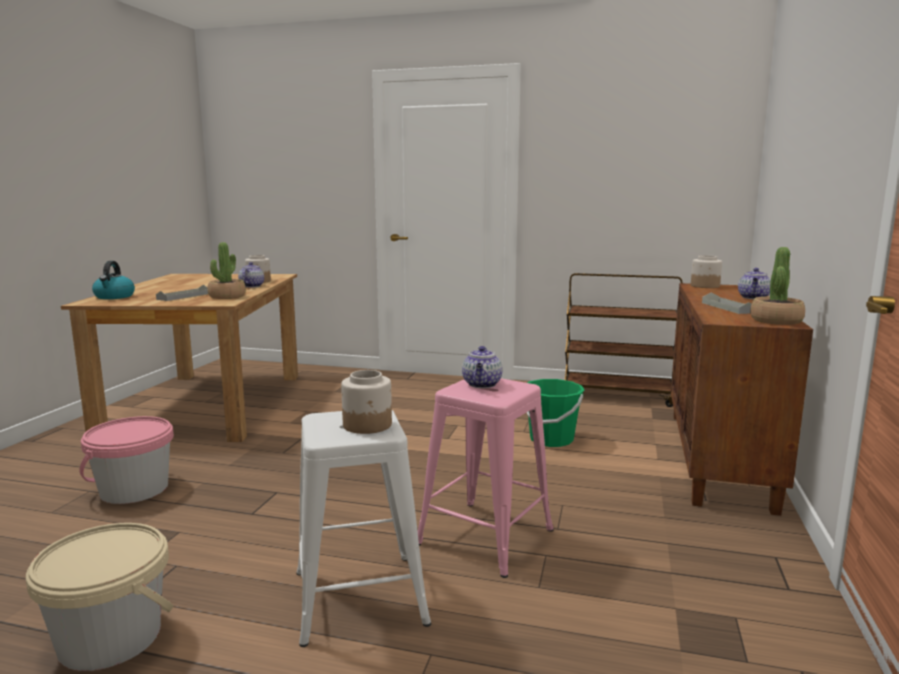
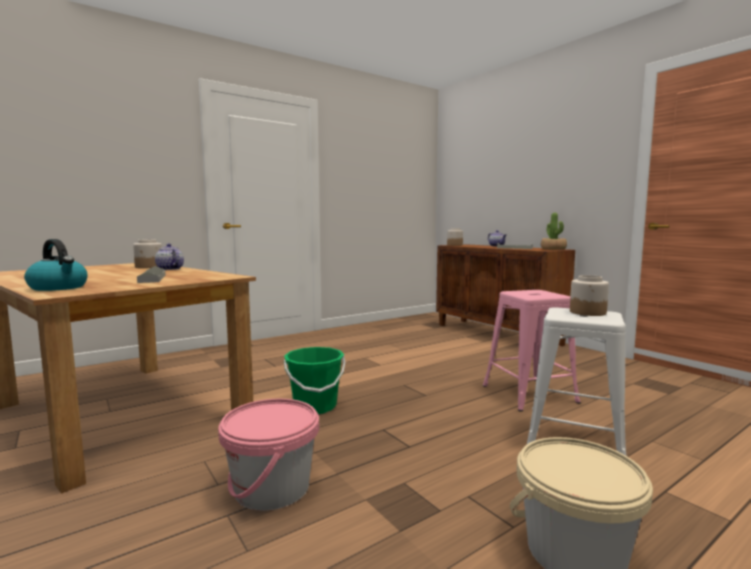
camera: 50 degrees left, 5 degrees down
(227, 296) = (200, 274): potted plant -> none
(482, 385) = (526, 293): teapot -> none
(551, 439) = (426, 348): green bucket -> green bucket (315, 406)
(617, 395) = (393, 323): brown cart -> none

